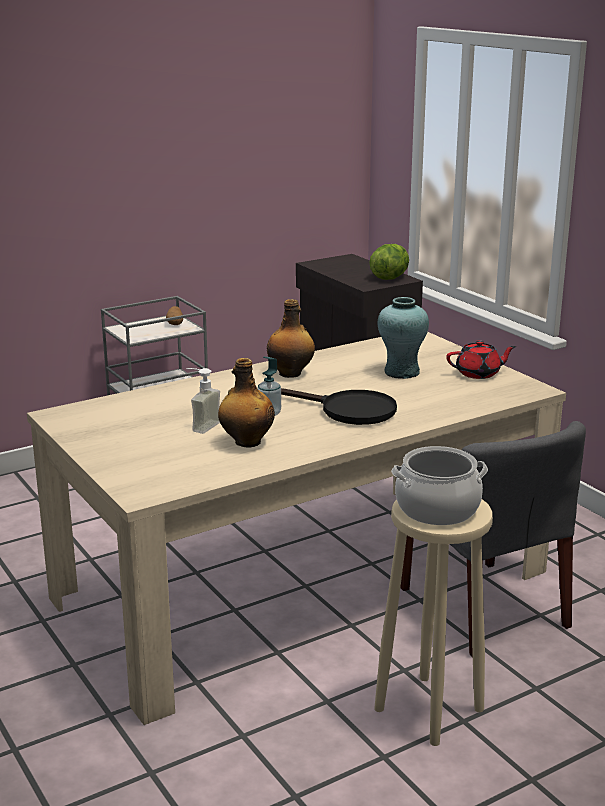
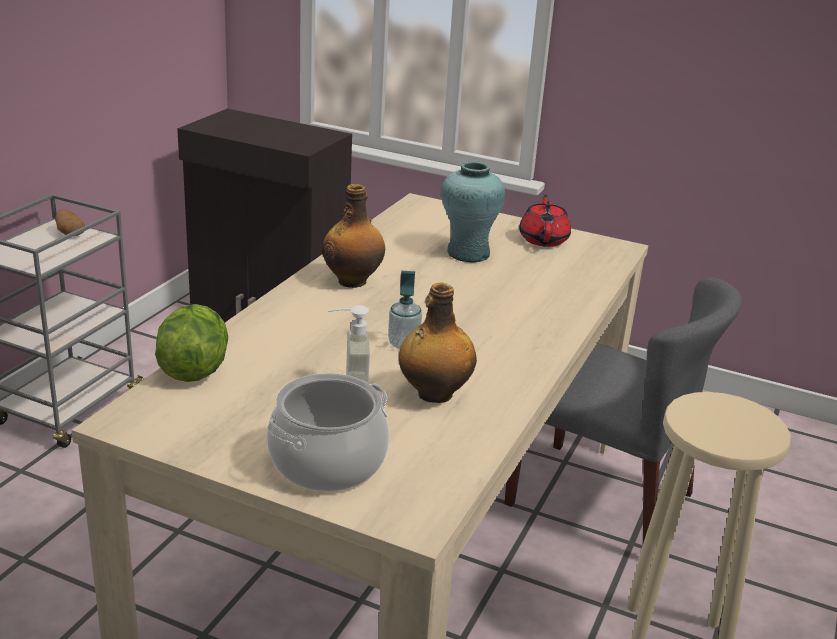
camera: 35 degrees left, 5 degrees up
(348, 410) = (483, 318): black frying pan -> none
(390, 278) = (313, 134): lettuce -> lettuce (194, 370)
(437, 509) = (725, 425): cooking pot -> cooking pot (328, 462)
(479, 373) = (543, 239): red teapot -> red teapot turned 45 degrees counterclockwise

